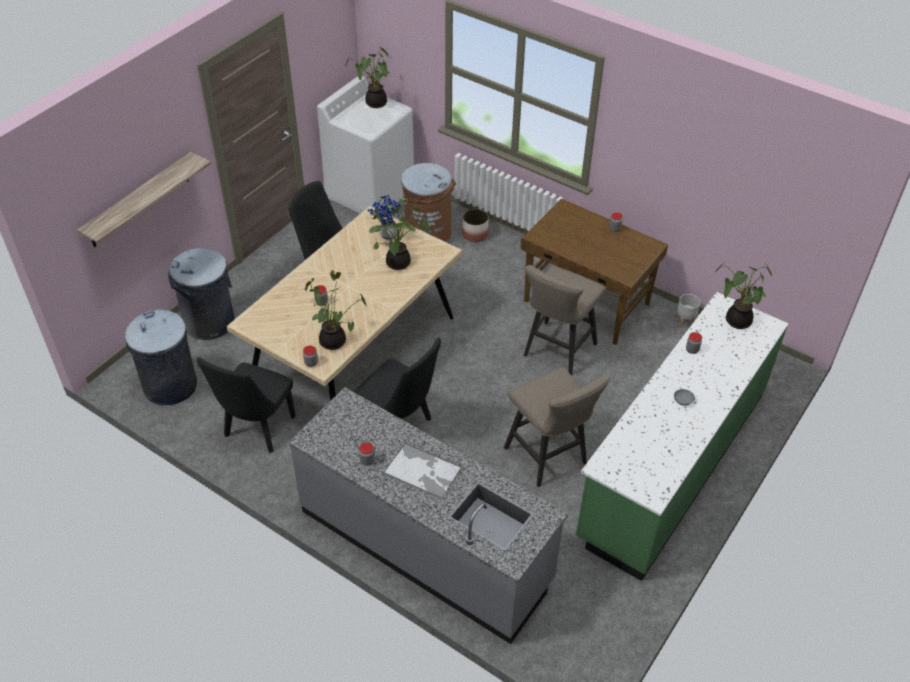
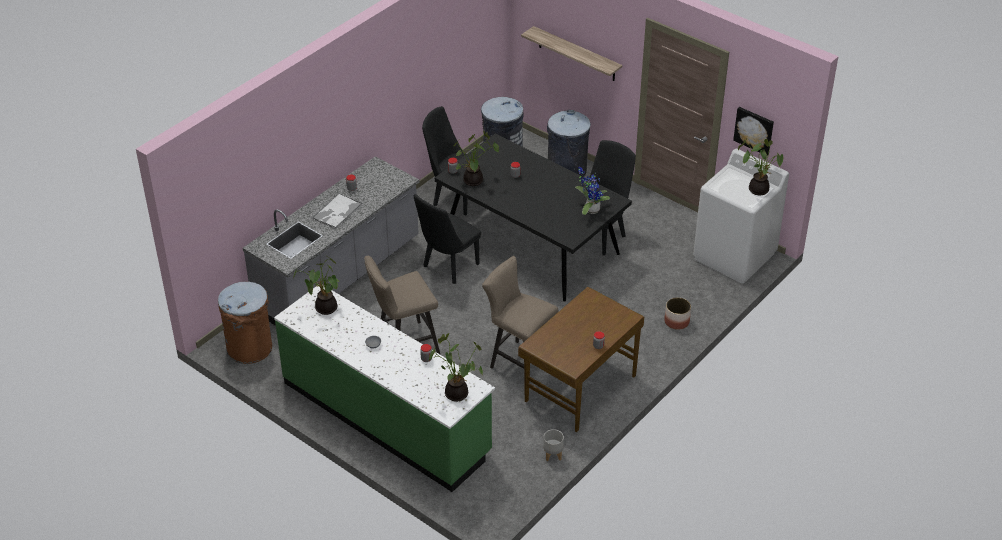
camera: 95 degrees right, 5 degrees down
(321, 70) = (754, 130): none -> picture
(354, 349) = (532, 245): beige dining table -> black dining table
(398, 264) = (556, 214): potted plant -> potted plant (324, 308)
(428, 233) = (677, 291): brown trash can -> brown trash can (250, 348)

